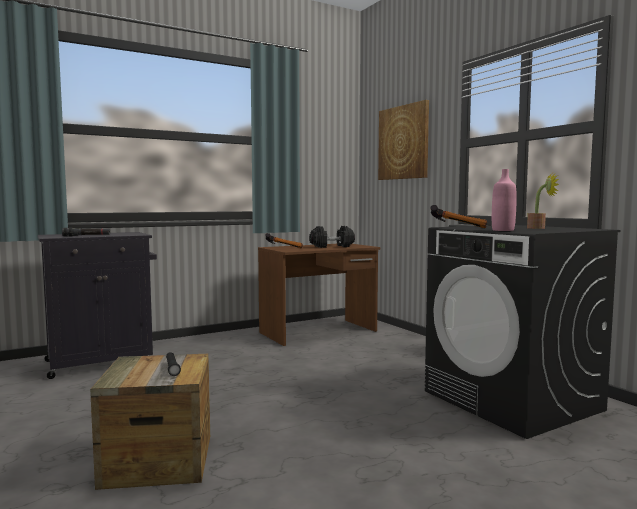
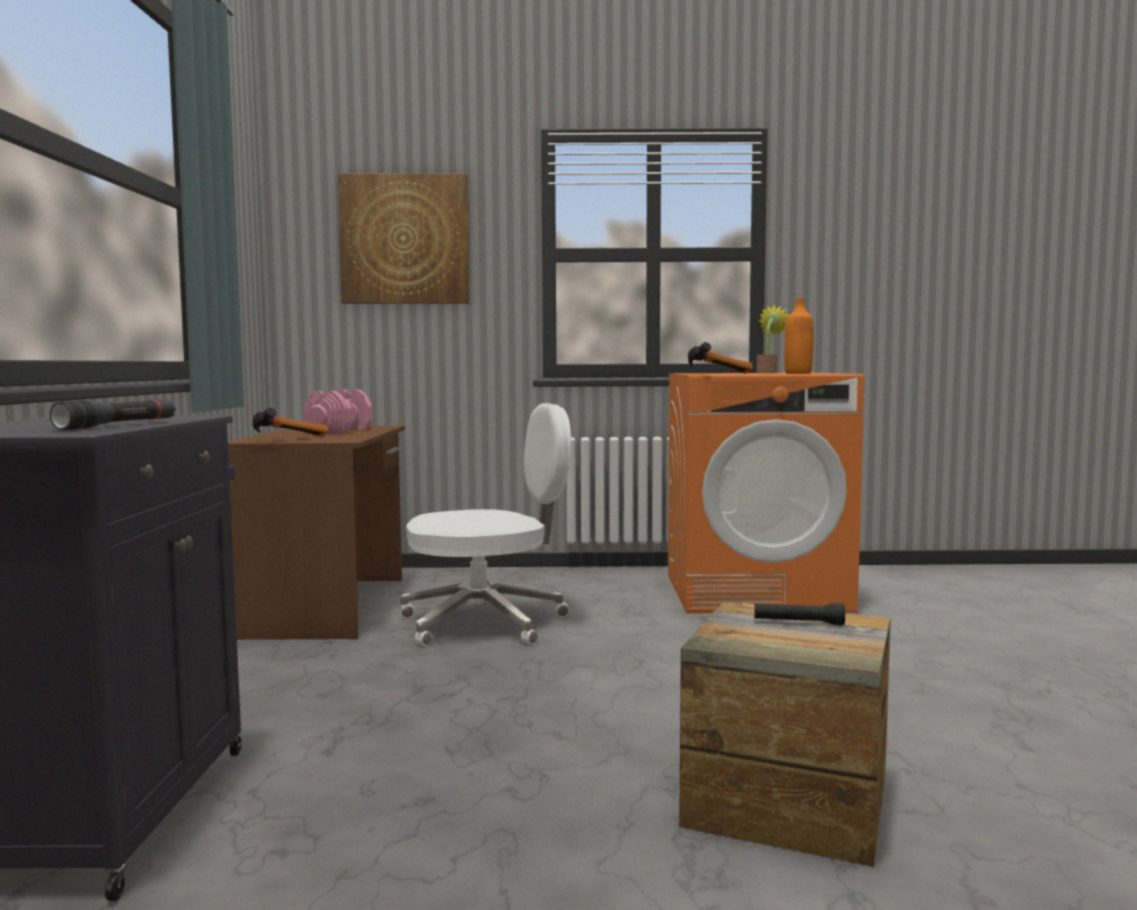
camera: 60 degrees left, 0 degrees up
(332, 246) = (338, 430): black dumbbell -> pink dumbbell
(337, 358) = (487, 622): none -> white office chair
(503, 230) = (798, 373): pink bottle -> orange bottle
(512, 401) = (756, 592): black washing machine -> orange washing machine

